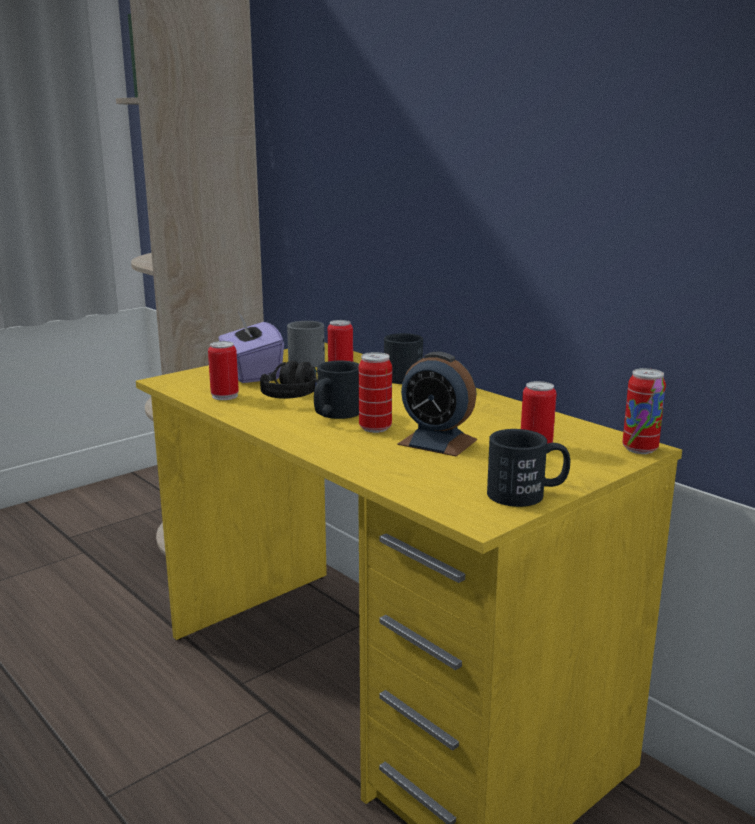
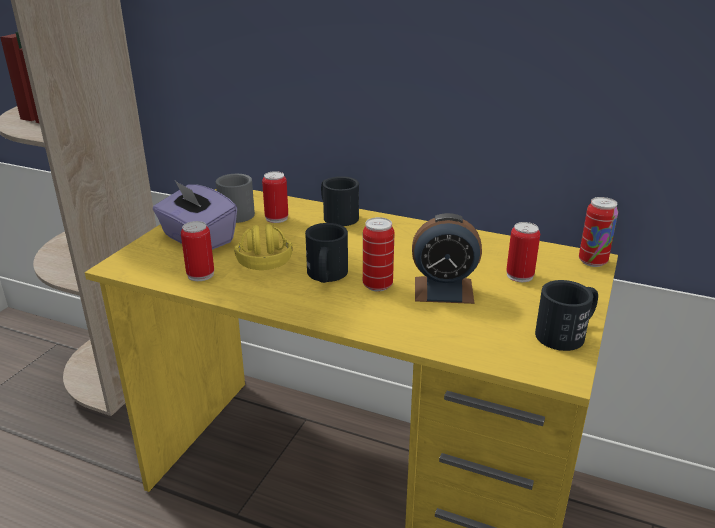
camera: 25 degrees left, 10 degrees up
(295, 393) = (264, 256): black headphones -> yellow headphones

